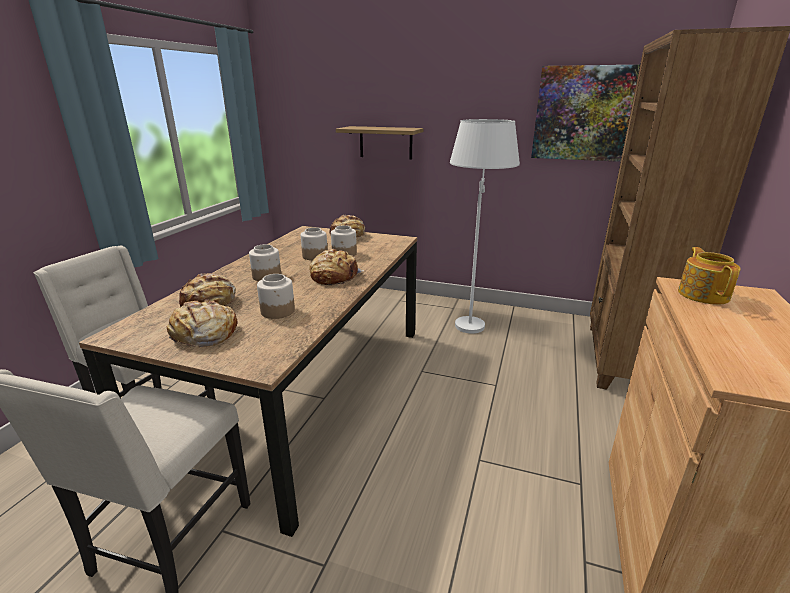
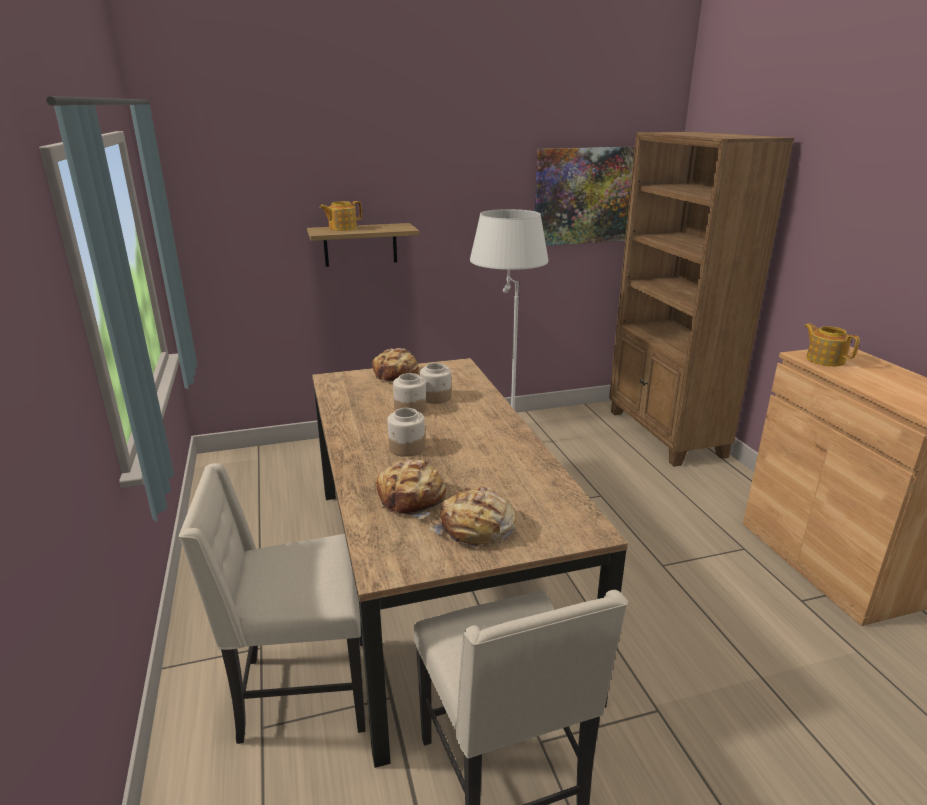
camera: 35 degrees left, 0 degrees up
(278, 311) = (498, 479): jar -> none
(334, 276) = (477, 426): bread -> none
(367, 127) = (342, 228): none -> teapot

